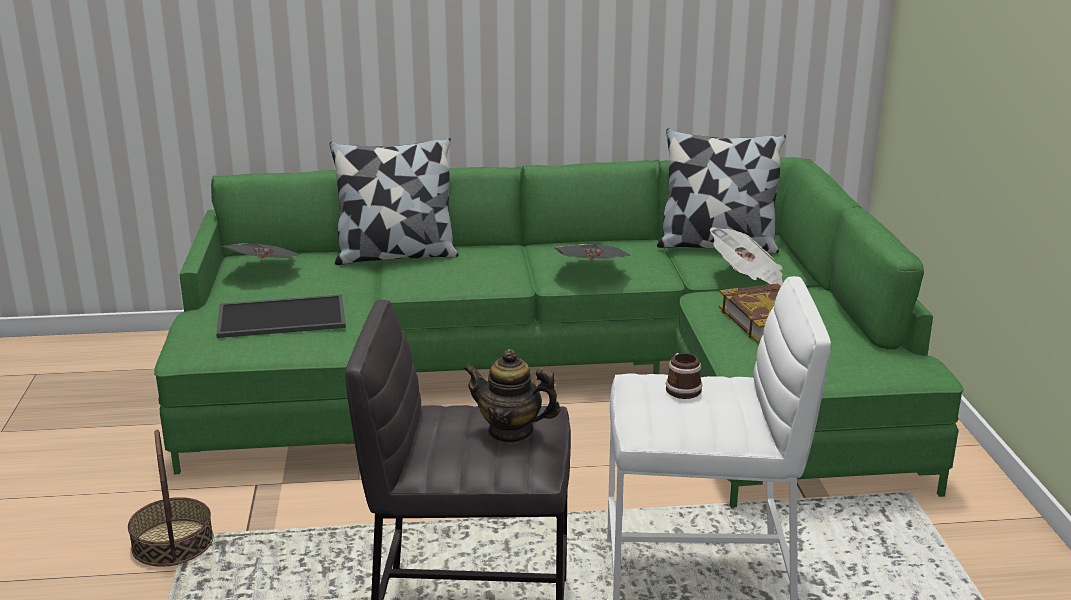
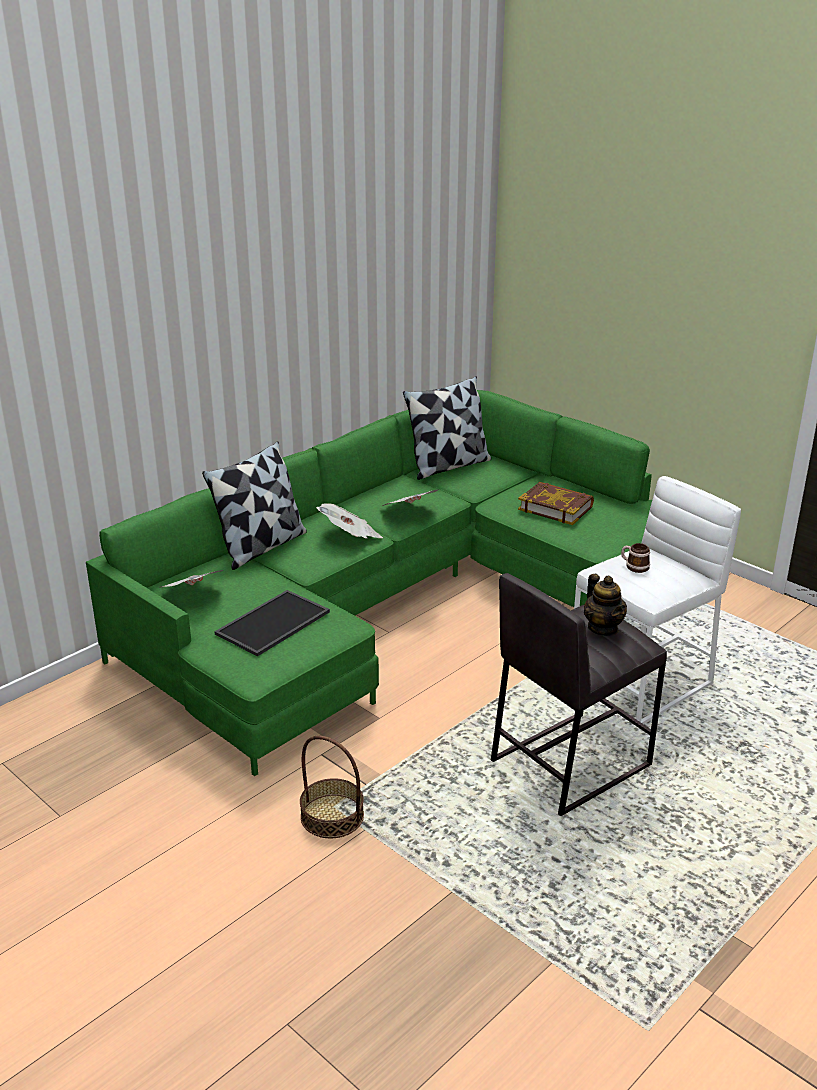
camera: 40 degrees left, 5 degrees up
(510, 432) = (603, 628): teapot -> teapot turned 90 degrees counterclockwise
(747, 277) = (500, 483): newspaper -> newspaper (350, 537)

